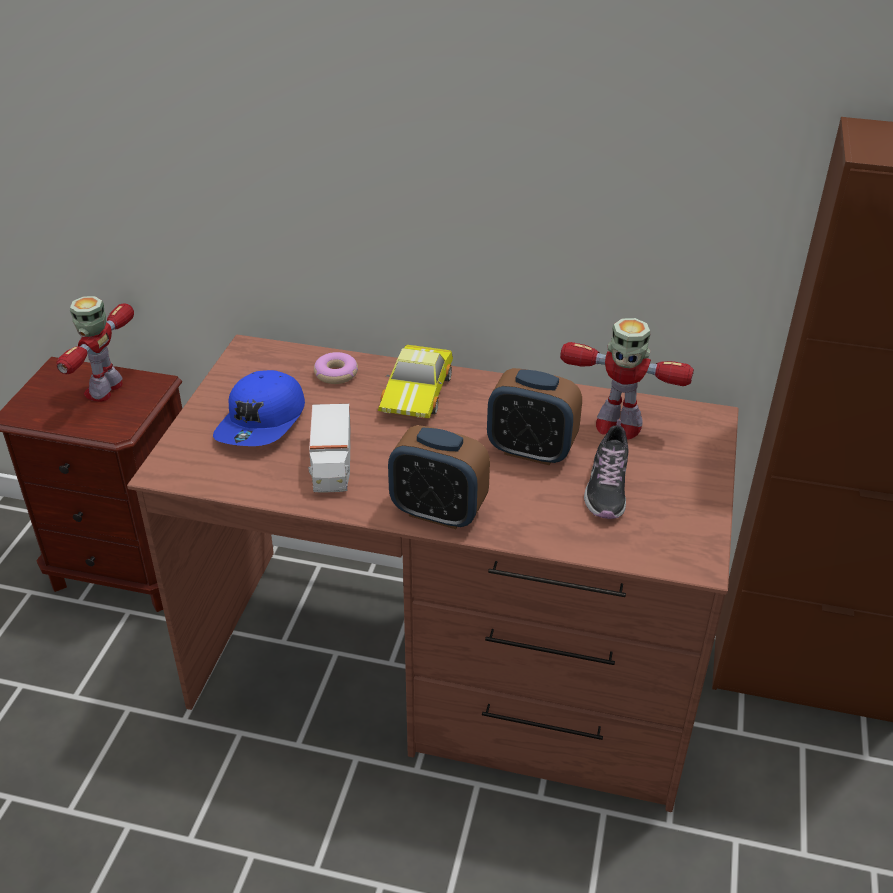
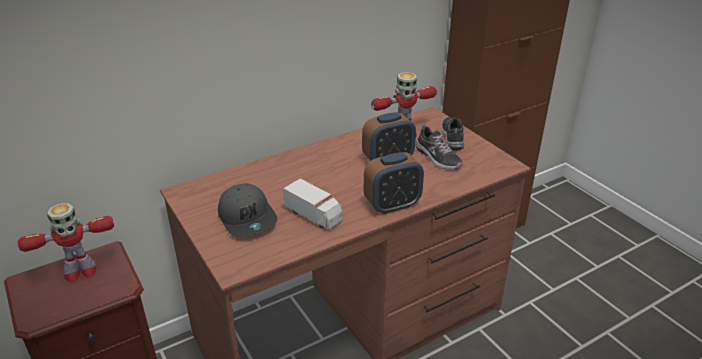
camera: 45 degrees left, 5 degrees down
(105, 389) = (79, 272): toy robot -> toy robot turned 90 degrees counterclockwise
(263, 422) = (248, 218): blue cap -> grey cap
(336, 374) = (248, 178): donut -> none
(419, 392) = (302, 165): toy car -> none
(682, 471) = (452, 138): none -> shoe

